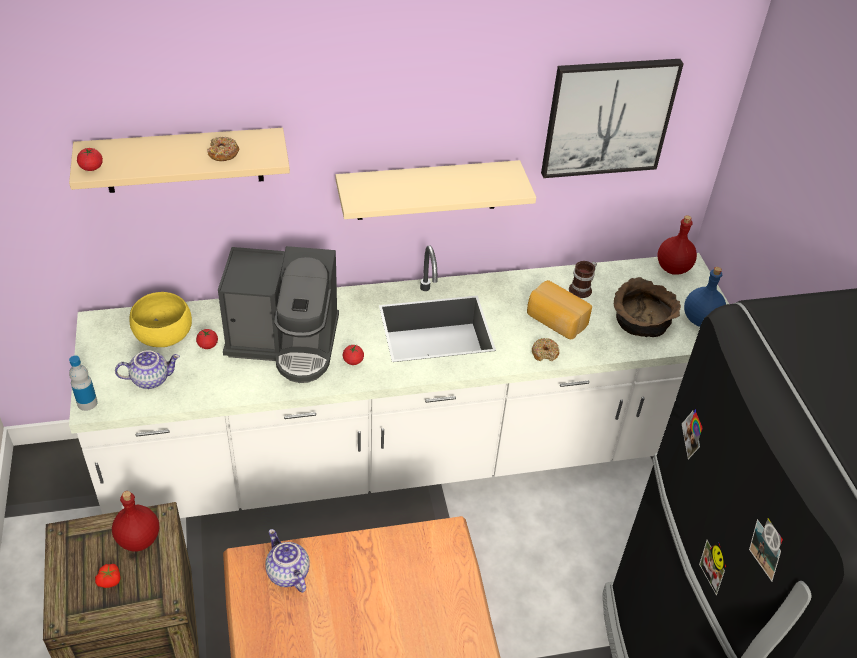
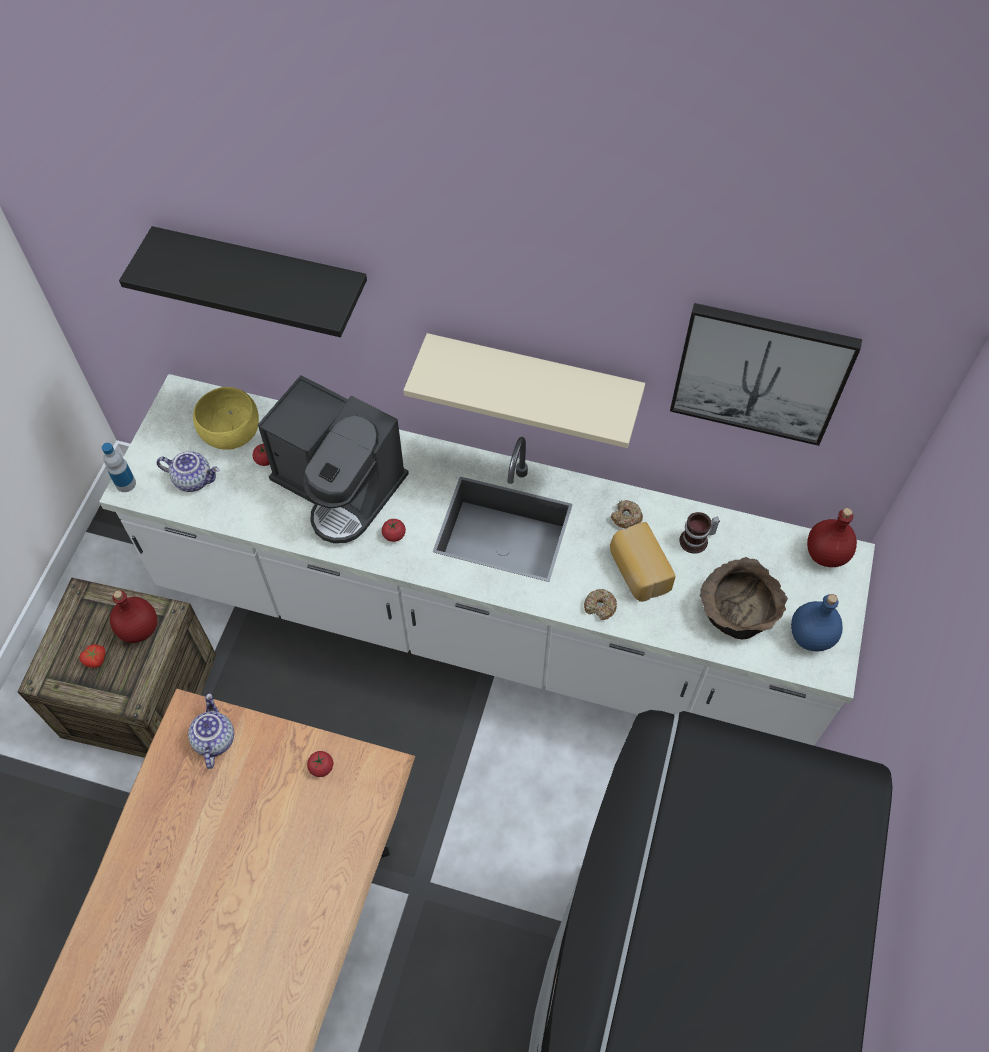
camera: 30 degrees right, 15 degrees up
(91, 168) = (148, 268): tomato -> tomato (321, 767)
(183, 160) = (263, 273): beige shelf -> black shelf
(223, 153) = (283, 291): donut -> donut (626, 517)

